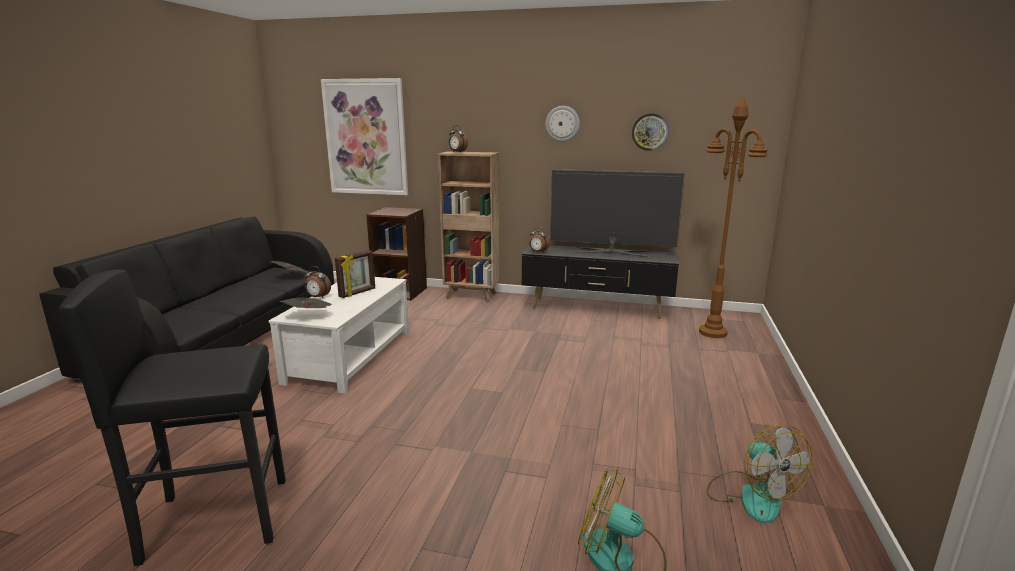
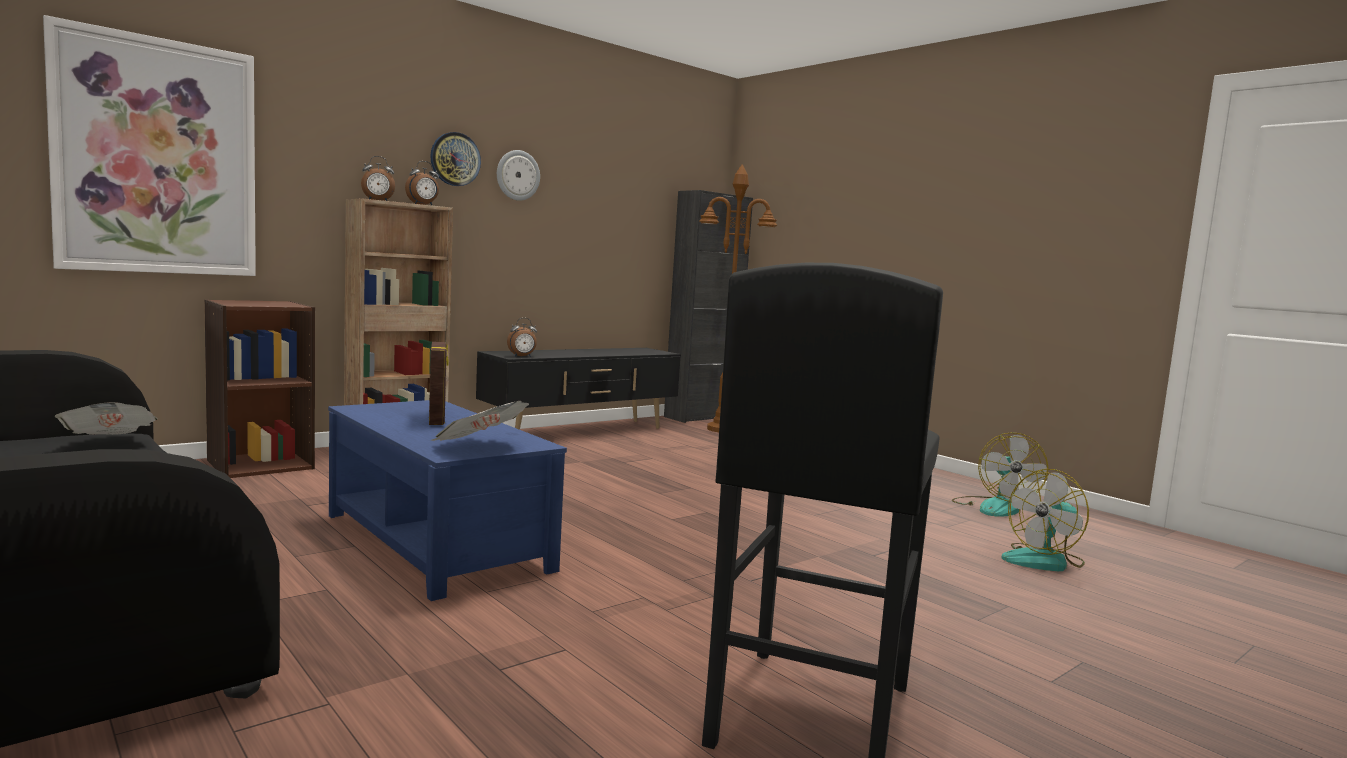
camera: 55 degrees left, 10 degrees down
(318, 297) = (397, 431): alarm clock -> alarm clock (423, 204)
(349, 356) = (433, 542): white coffee table -> blue coffee table
(611, 252) = (593, 351): television -> none
(650, 132) = (615, 198): wall clock -> wall clock (455, 159)
(728, 316) = (700, 417): none -> black cabinet
(751, 495) = (994, 507): fan -> fan turned 75 degrees clockwise

